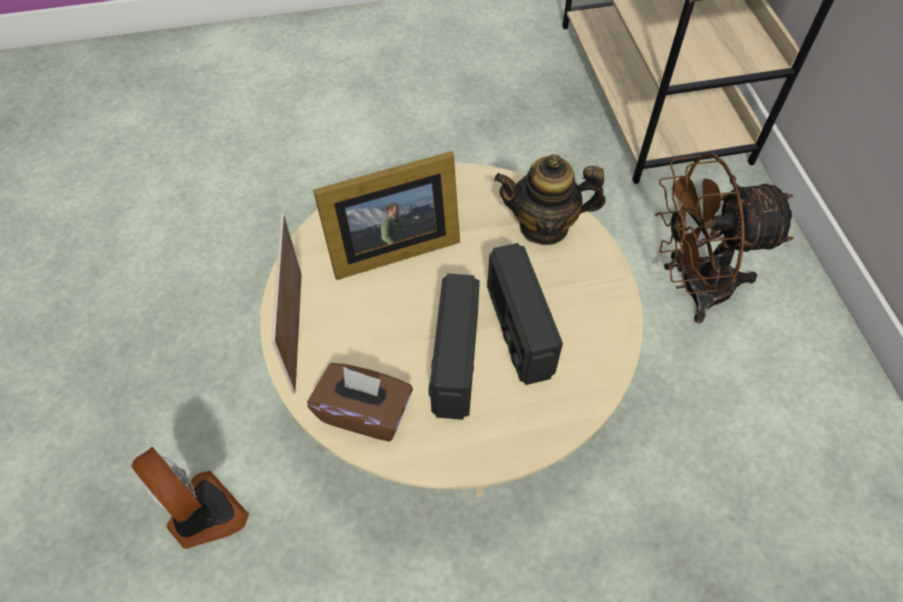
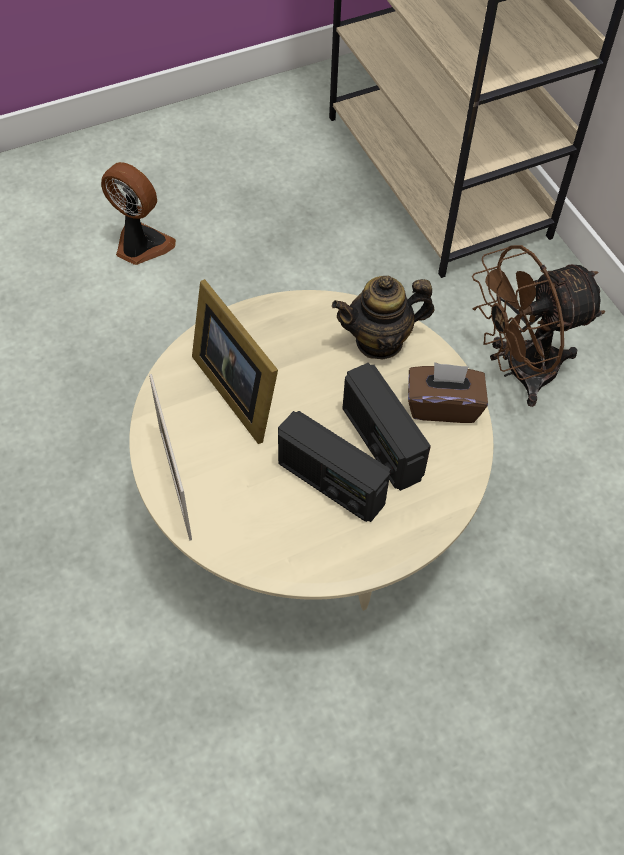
camera: 15 degrees left, 0 degrees up
(202, 515) = (100, 685): fan -> fan (140, 246)
(365, 412) = (262, 544): brown tissue box -> brown tissue box (443, 405)
(388, 248) = (238, 387): picture frame -> picture frame turned 90 degrees clockwise
(454, 362) = (330, 483): radio -> radio turned 45 degrees counterclockwise

